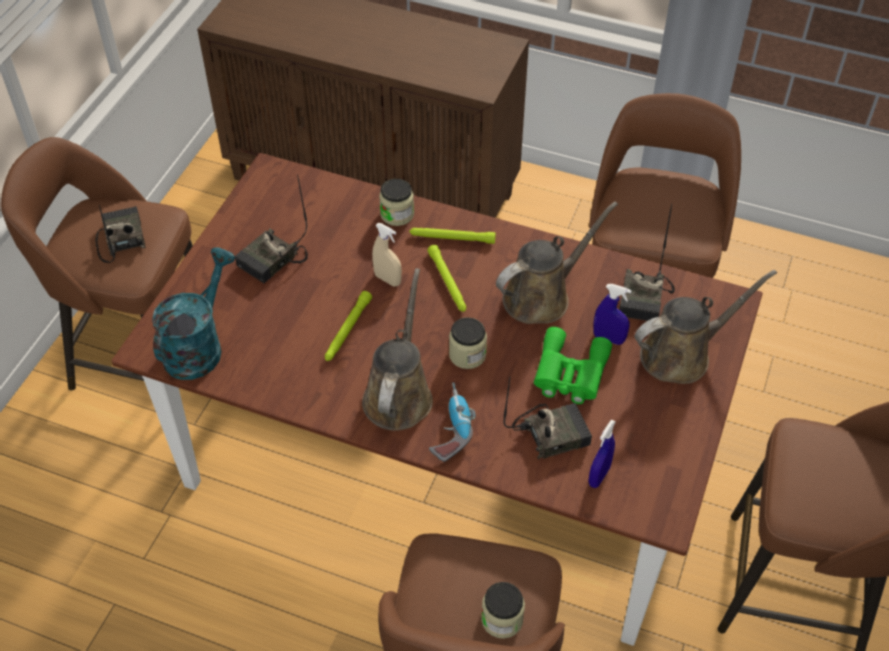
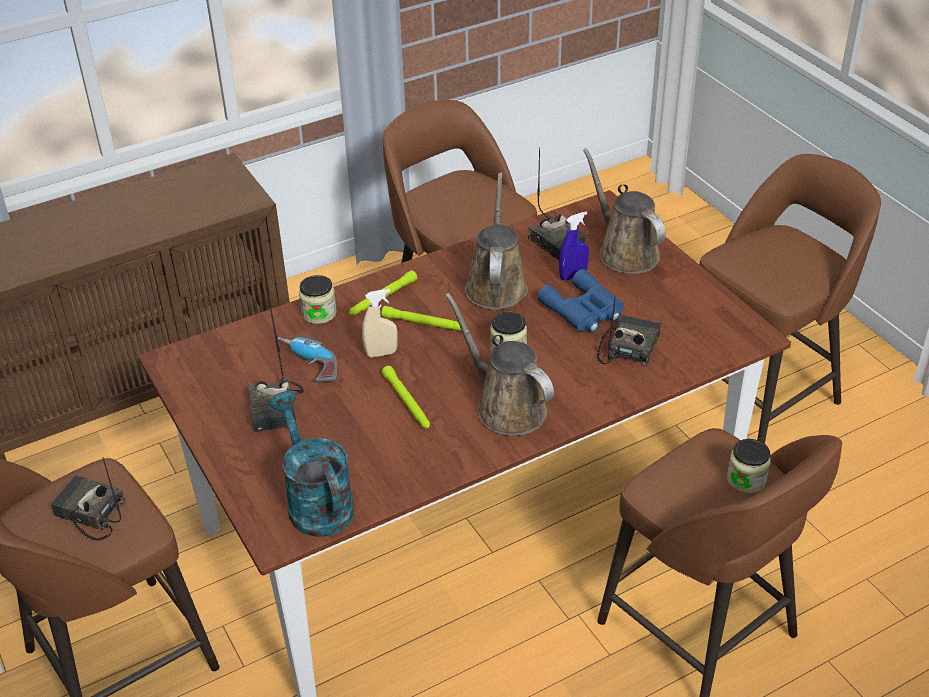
camera: 50 degrees left, 10 degrees down
(450, 428) = (568, 396): power drill -> power drill (308, 365)
(569, 373) = (583, 311): green binoculars -> blue binoculars
(599, 476) = (690, 346): blue spray bottle -> none
(681, 354) = (624, 252): brown watering can -> brown watering can turned 45 degrees counterclockwise

